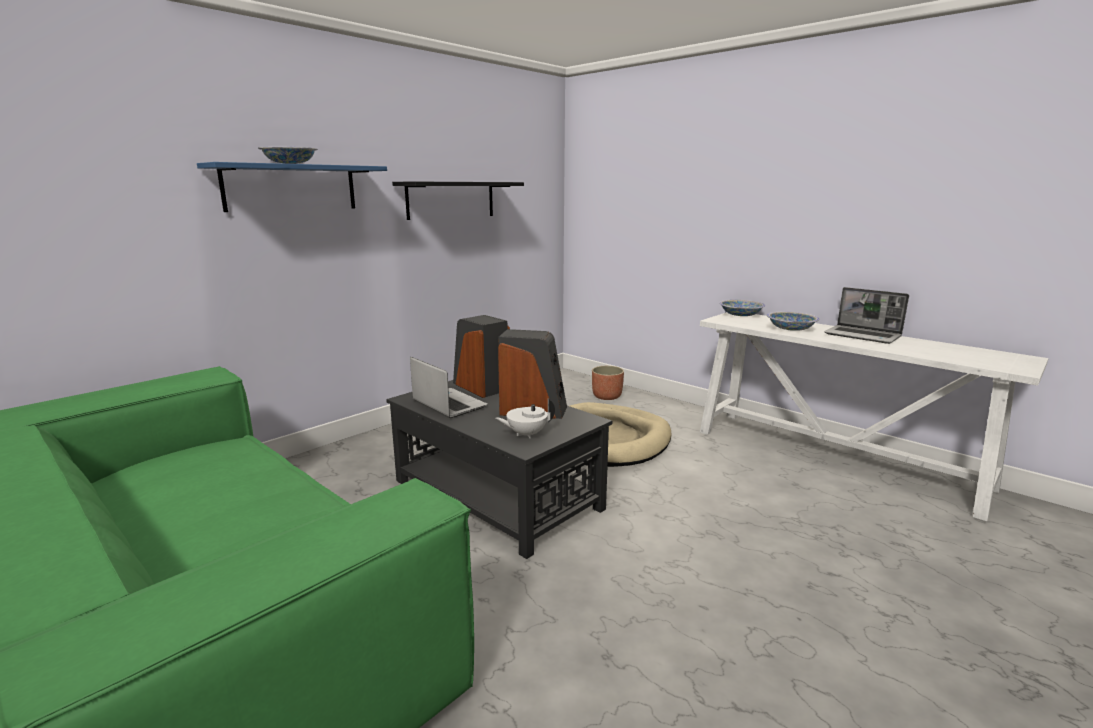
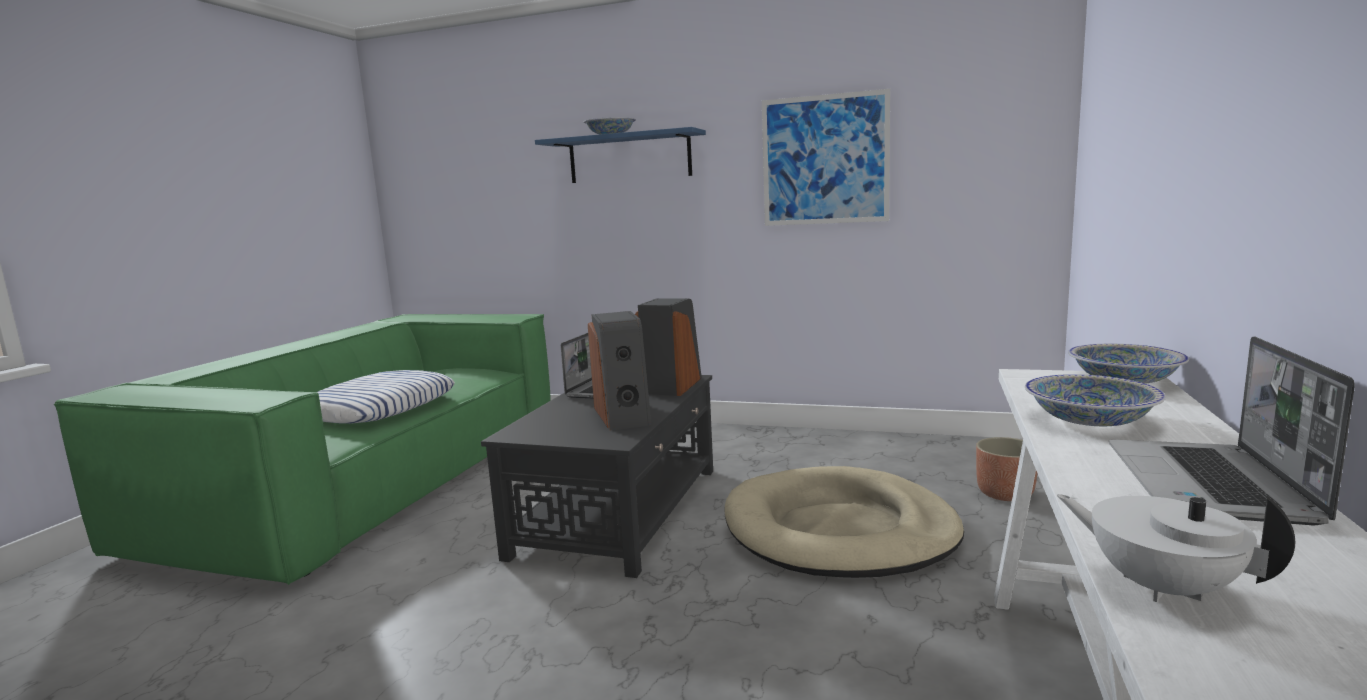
camera: 65 degrees right, 5 degrees down
(254, 513) = (381, 407): none -> pillow
(451, 200) = (825, 160): black shelf -> picture
(526, 434) = (549, 427): white teapot -> white teapot (1161, 587)

